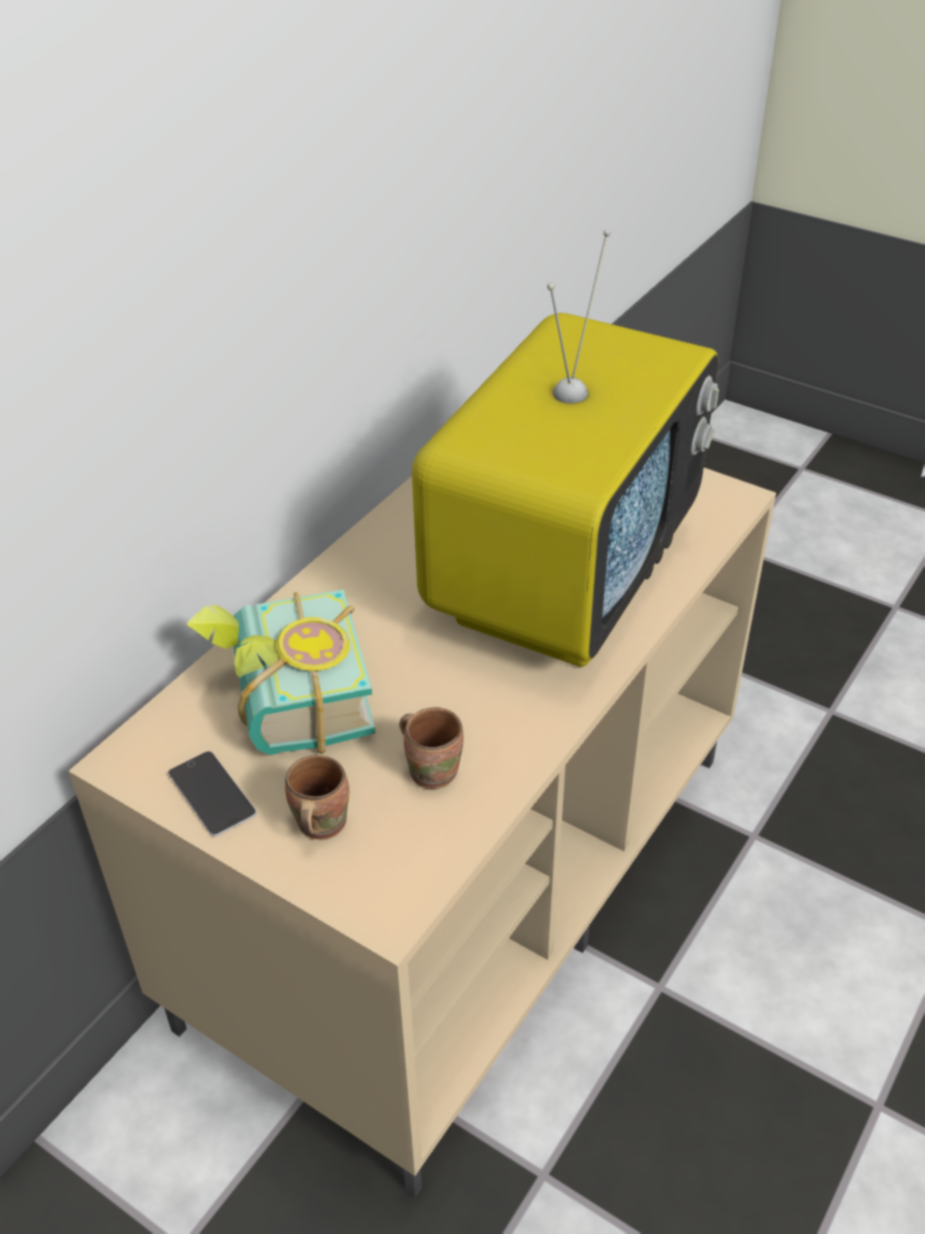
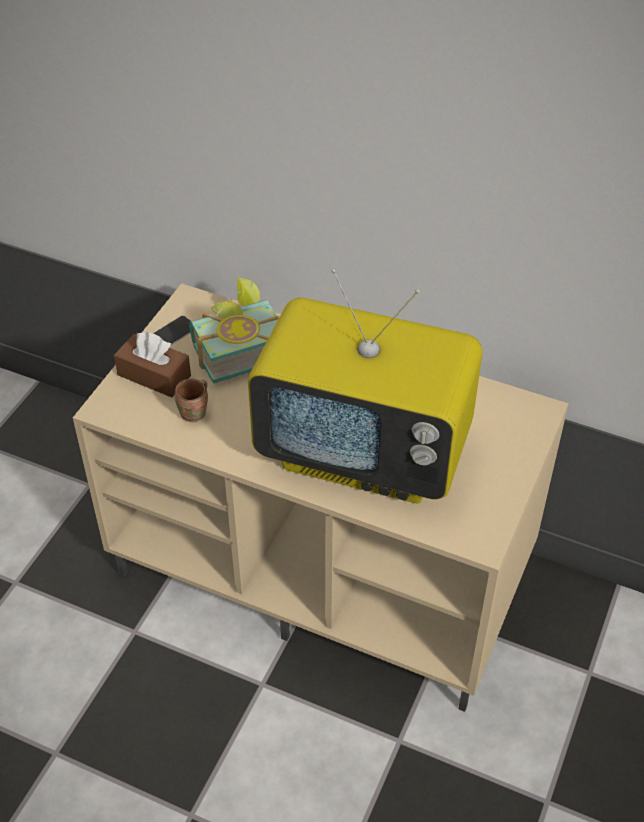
camera: 80 degrees right, 5 degrees up
(318, 825) = (154, 375): brown mug -> brown tissue box

